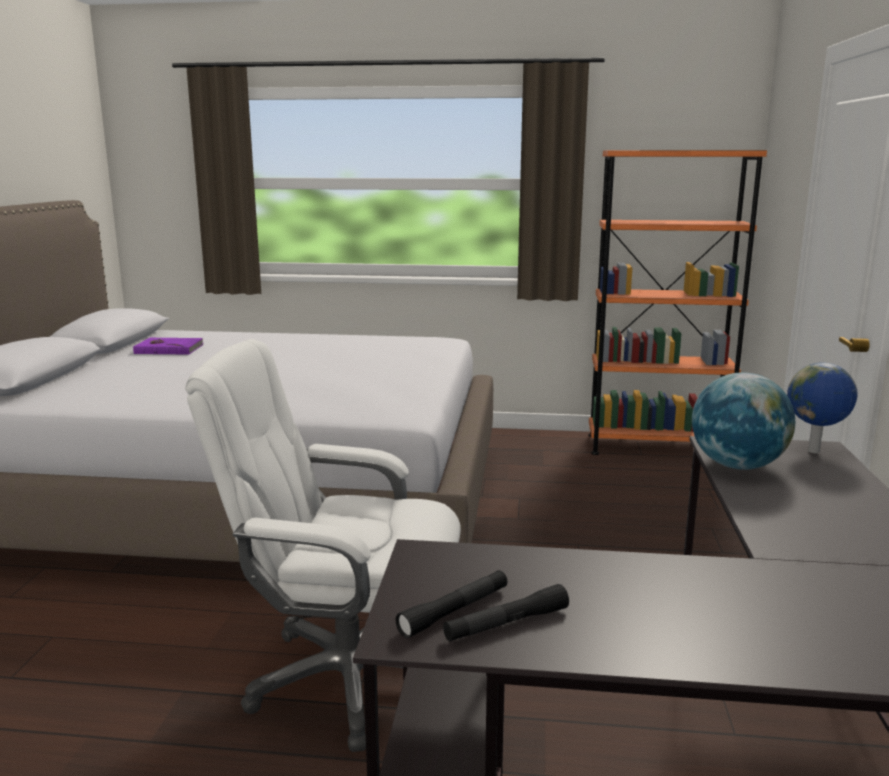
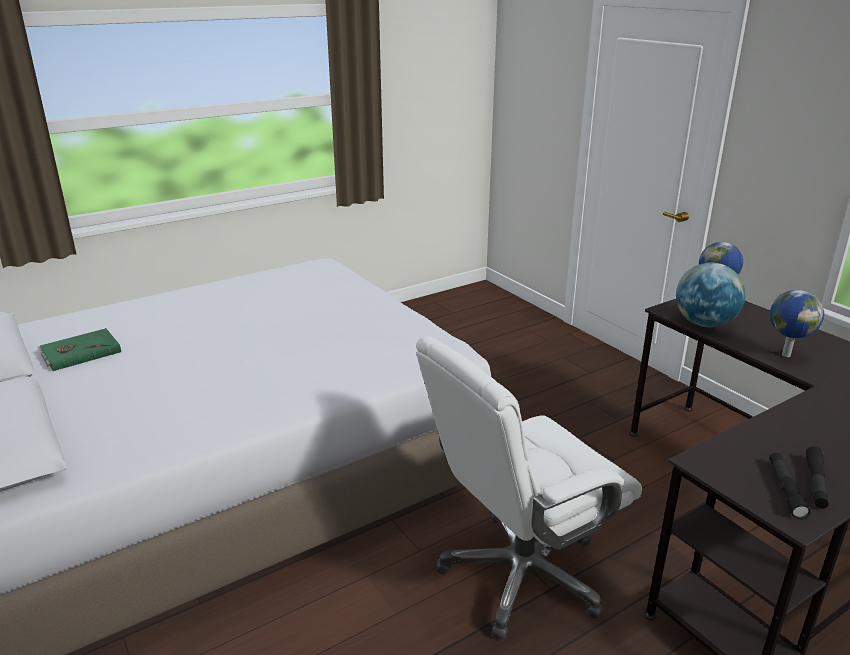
camera: 40 degrees left, 10 degrees up
(169, 349) = (80, 352): purple book -> green book
(656, 447) = (453, 303): orange bookcase -> none
(787, 521) = (785, 354): none -> globe

